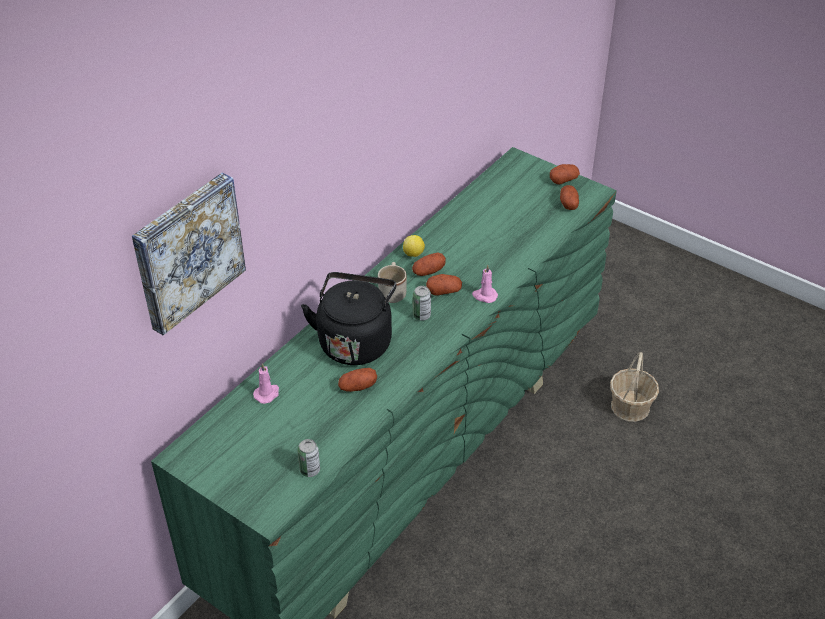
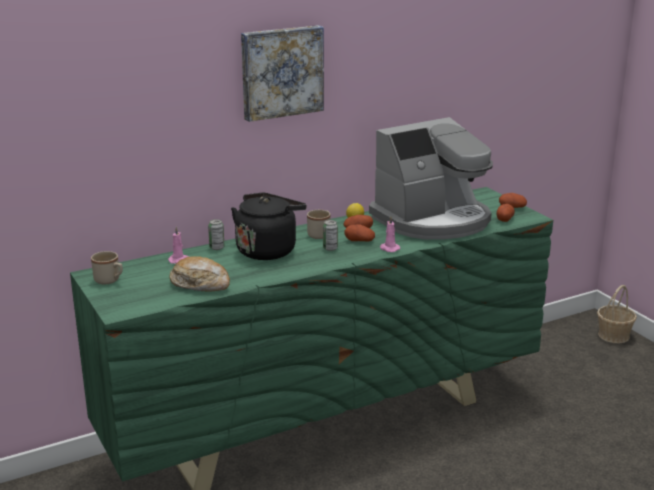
camera: 25 degrees right, 20 degrees down
(187, 251) = (130, 107): picture -> picture (281, 72)
(213, 460) = (110, 280): none -> beige mug
(310, 470) = (169, 300): can -> can (217, 247)
(324, 429) = (200, 284): none -> bread
(357, 386) = (246, 270): potato -> none
(497, 228) = (433, 220): none -> coffee machine
(630, 406) = (546, 435): basket -> basket (614, 335)

